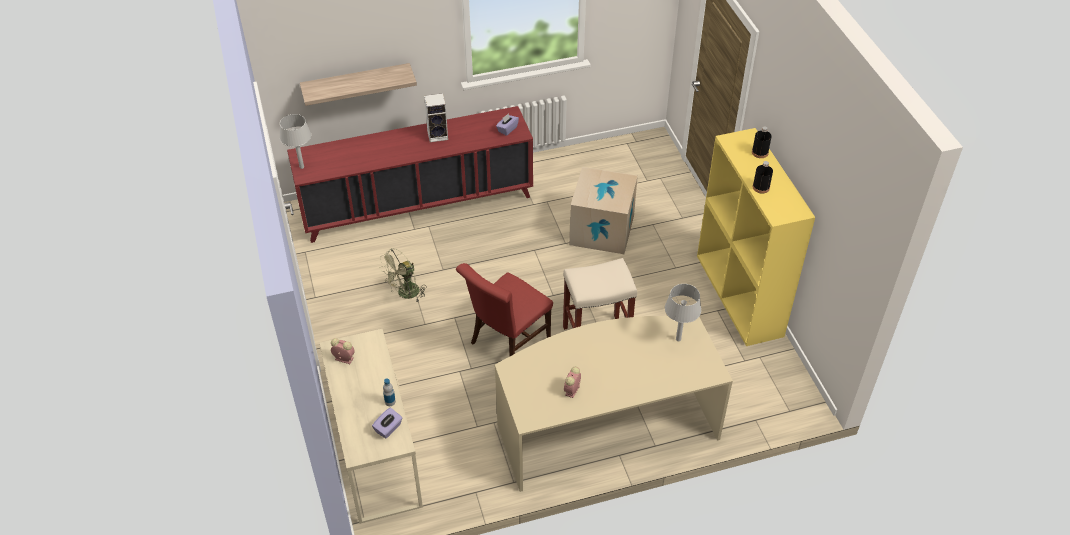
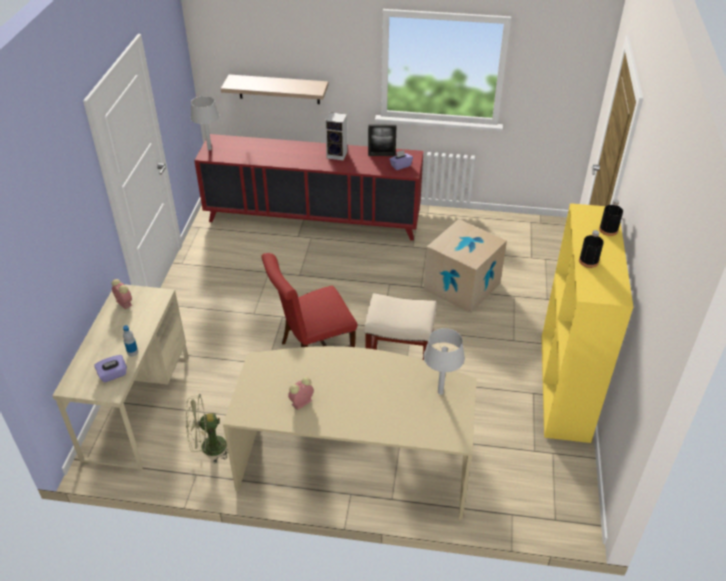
camera: 25 degrees right, 5 degrees down
(405, 294) = (254, 284): green fan -> green fan (208, 448)
(481, 122) = (381, 155): none -> picture frame

